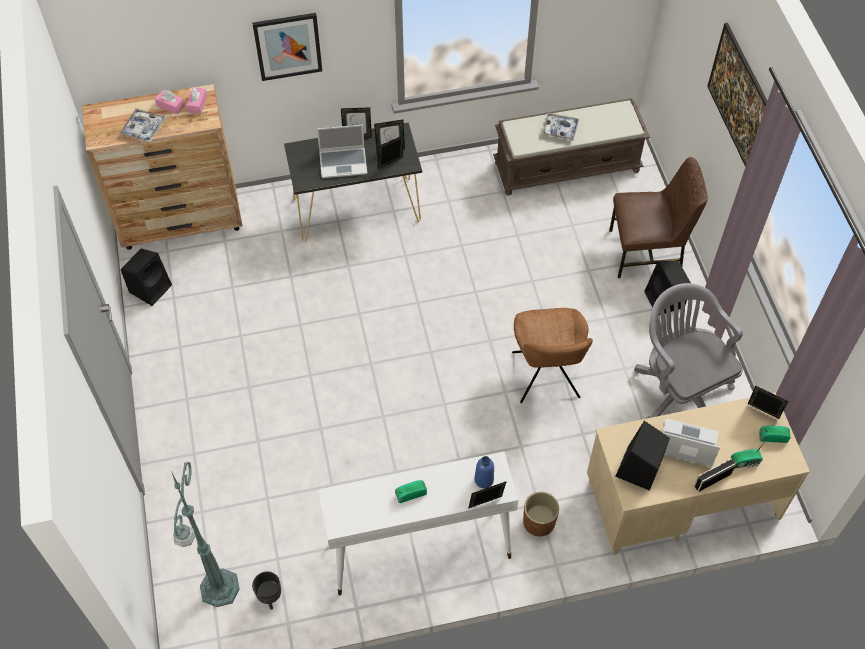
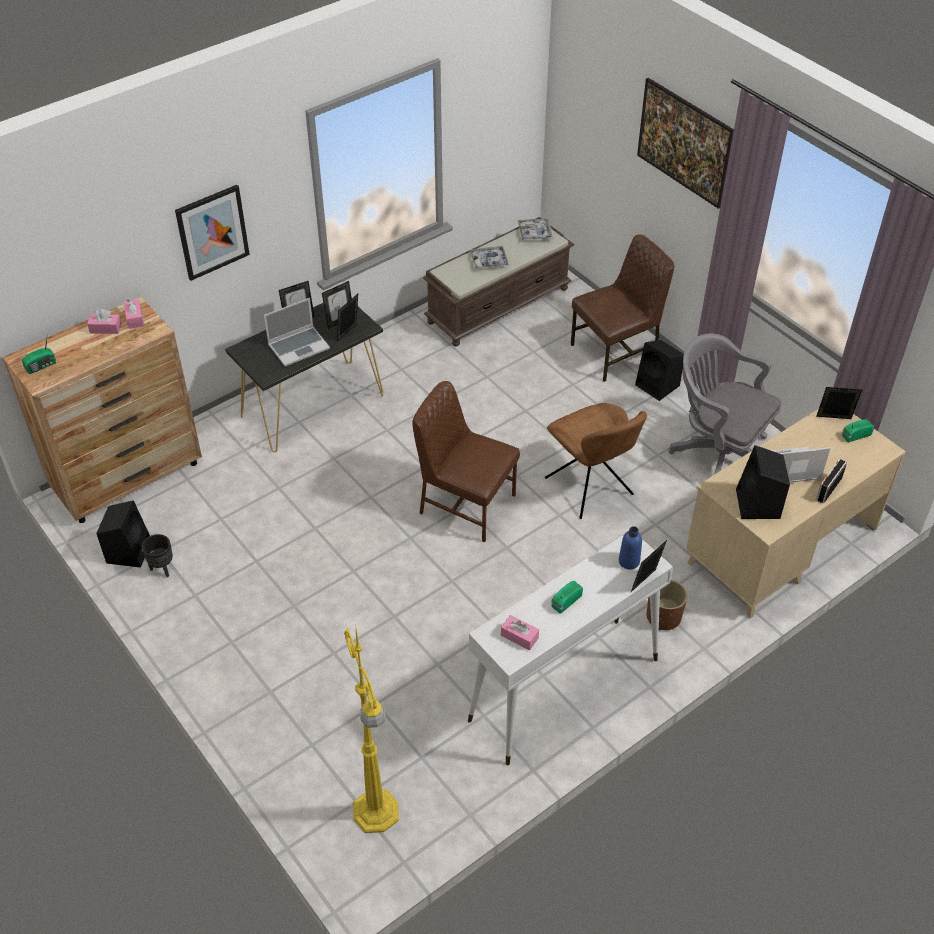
camera: 25 degrees left, 10 degrees down
(144, 128) = (88, 357): tray -> tray (535, 233)
(219, 590) = (376, 814): green floor lamp -> yellow floor lamp
(270, 597) = (436, 798): black planter -> black planter (162, 568)
(355, 509) = (519, 636): none -> pink tissue box
(432, 350) = (465, 504): none -> brown chair
(746, 462) = (847, 464): radio -> radio (42, 366)

